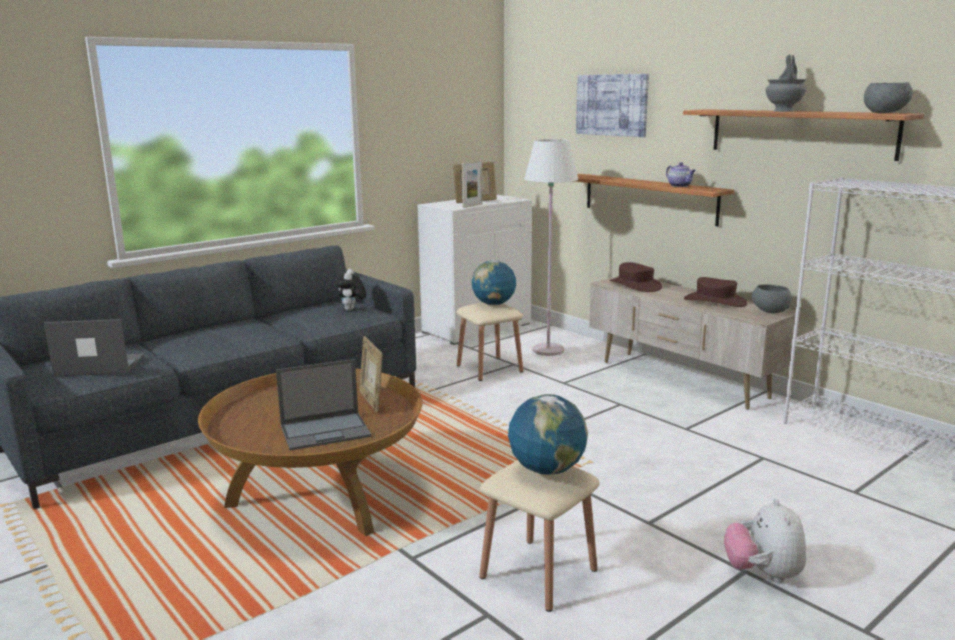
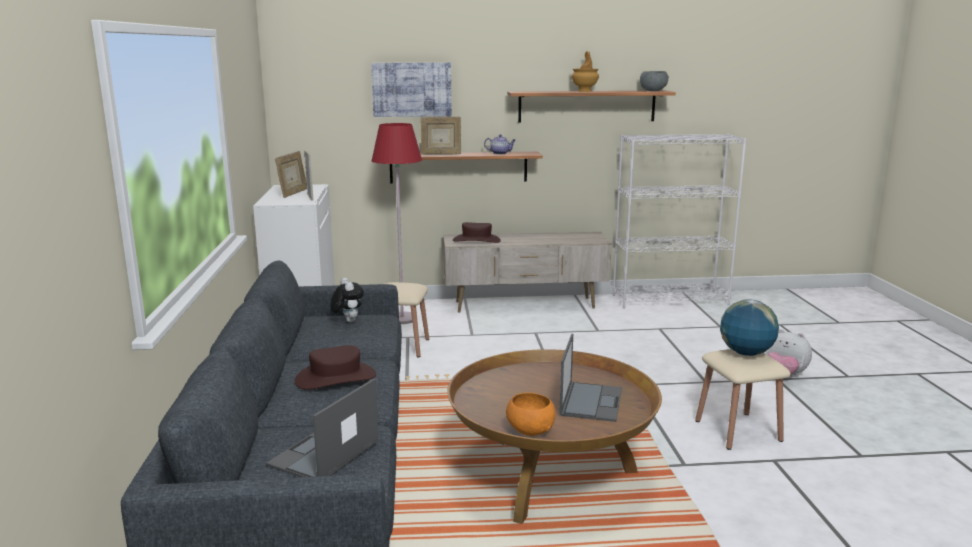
camera: 55 degrees left, 0 degrees up
(238, 423) = (529, 431): none -> orange bowl
(351, 310) = (347, 321): plush toy -> plush toy turned 150 degrees counterclockwise
(371, 401) = (548, 373): picture frame -> picture frame (441, 154)
(493, 304) = (399, 284): globe -> none
(548, 350) = (402, 319): white floor lamp -> red floor lamp
(715, 301) = (548, 237): brown hat -> brown hat (336, 378)
(769, 311) = (589, 235): grey bowl -> none
(783, 111) = (585, 91): grey vase -> brown vase

